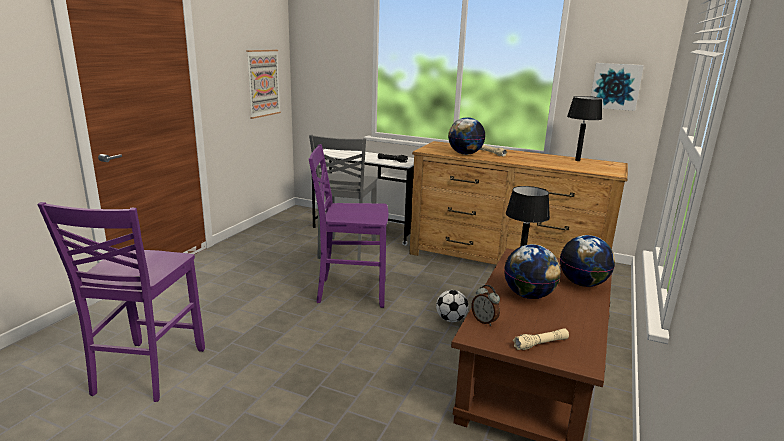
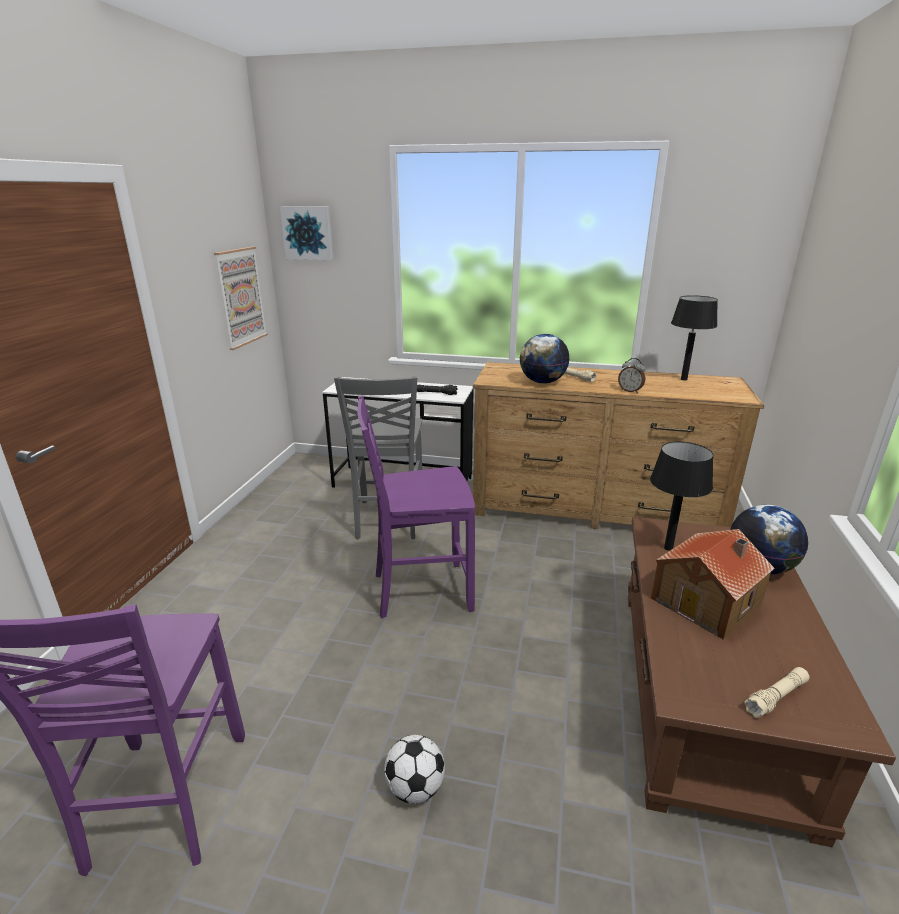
camera: 10 degrees left, 5 degrees up
(451, 319) = (567, 618): football -> football (415, 788)
(484, 321) = (679, 664): alarm clock -> alarm clock (630, 391)
(529, 295) = (708, 602): globe -> toy house
(615, 86) = (723, 279): picture -> picture (308, 233)

